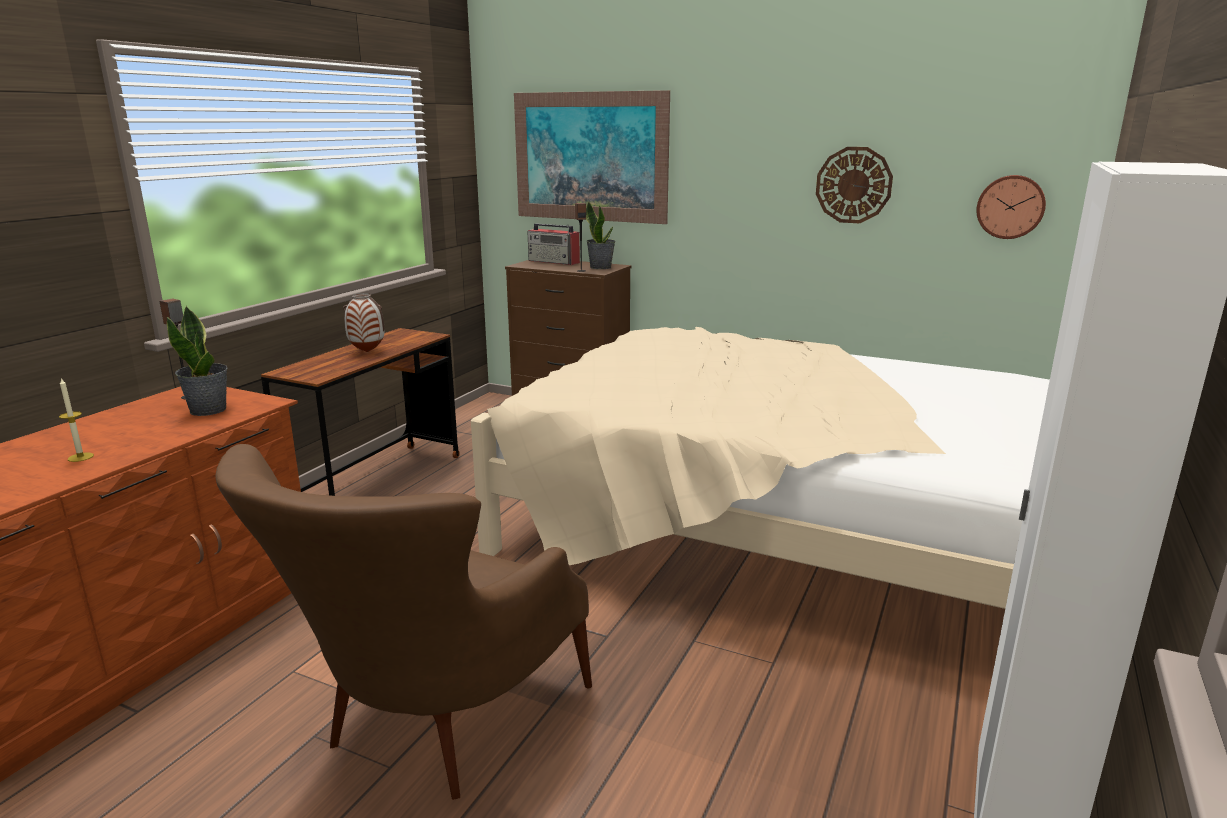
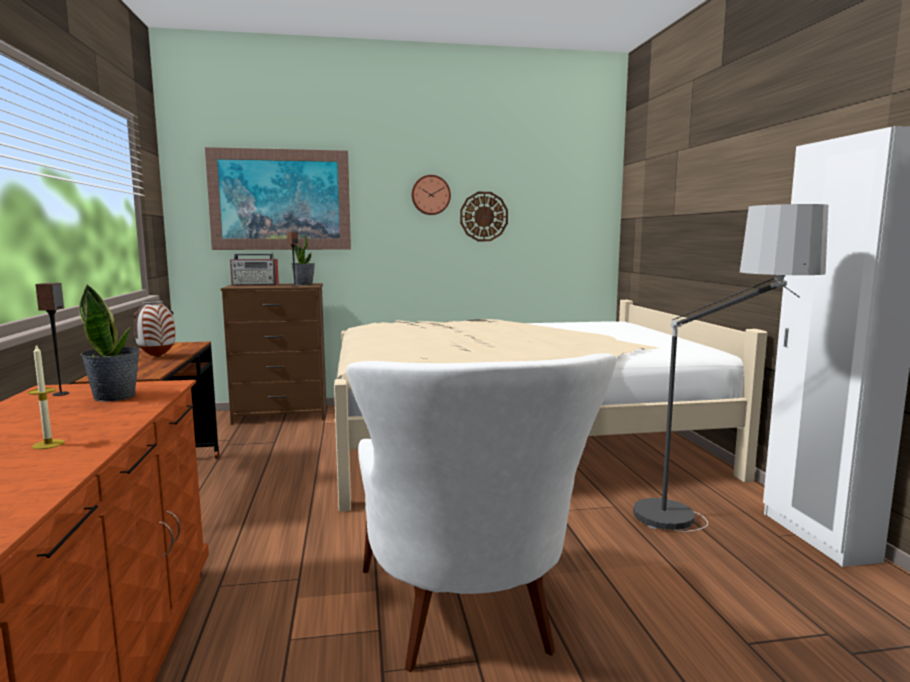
camera: 35 degrees left, 10 degrees down
(430, 730) = (470, 624): brown armchair -> white armchair
(827, 757) = (705, 538): none -> floor lamp
(1010, 207) = (574, 227): wall clock -> wall clock (430, 195)

